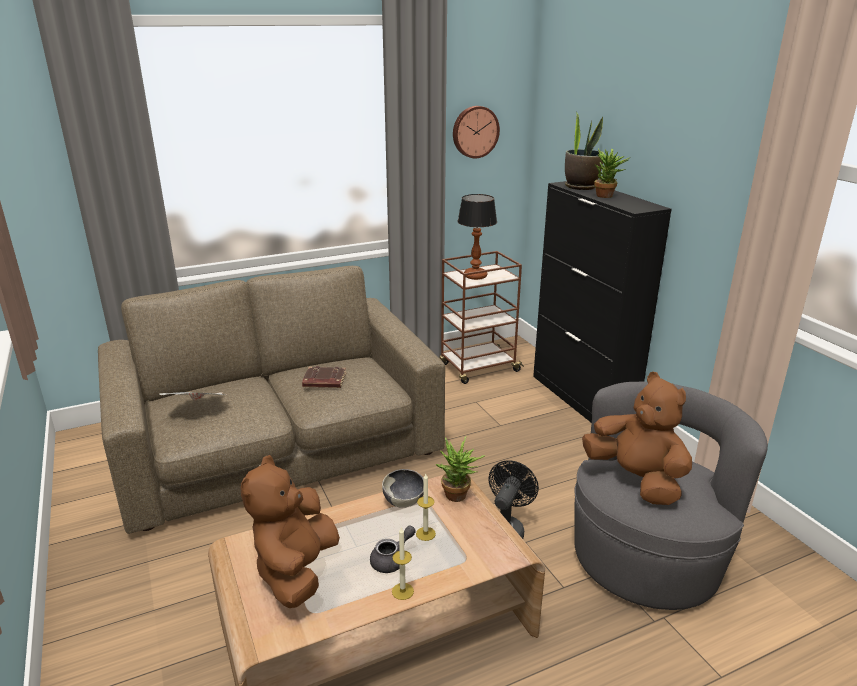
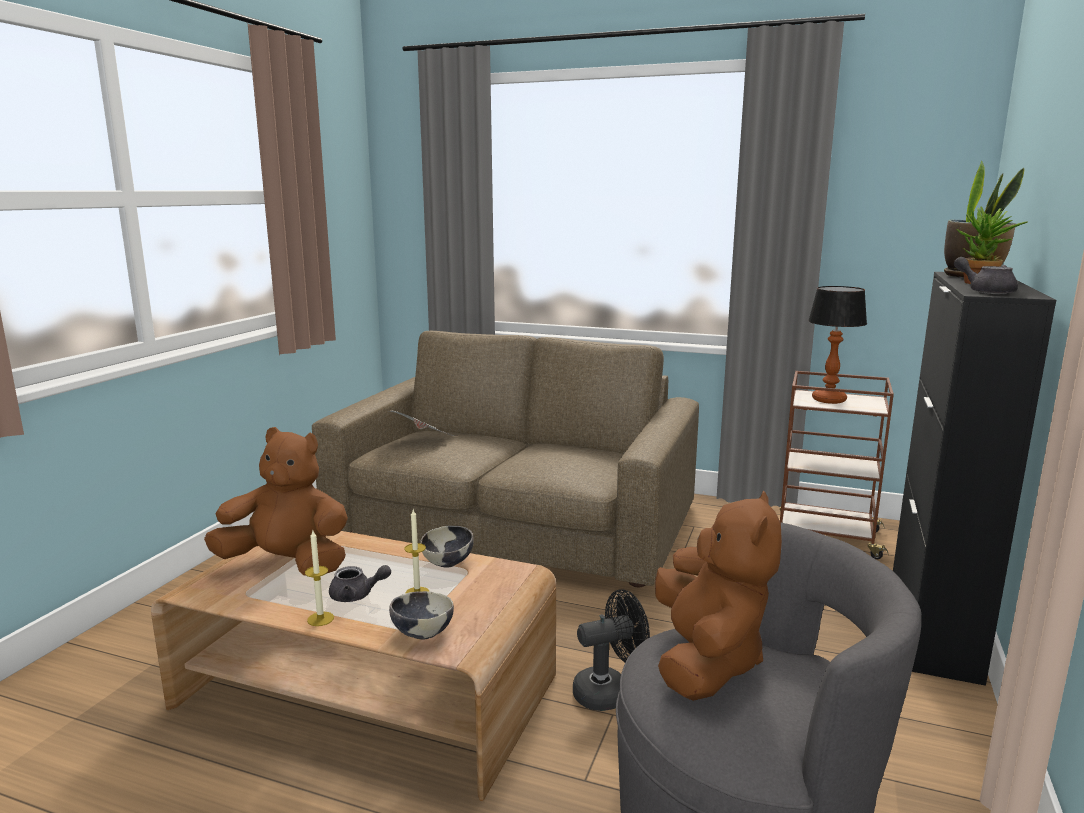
camera: 45 degrees right, 10 degrees down
(296, 571) = (287, 564): brown plush toy -> brown plush toy turned 45 degrees clockwise
(324, 381) = (547, 454): brown book -> none
(458, 497) = (498, 584): potted plant -> none
(474, 131) = (883, 209): wall clock -> none
(478, 557) = (422, 633): none -> bowl
(631, 206) = (986, 291): none -> grey teapot

